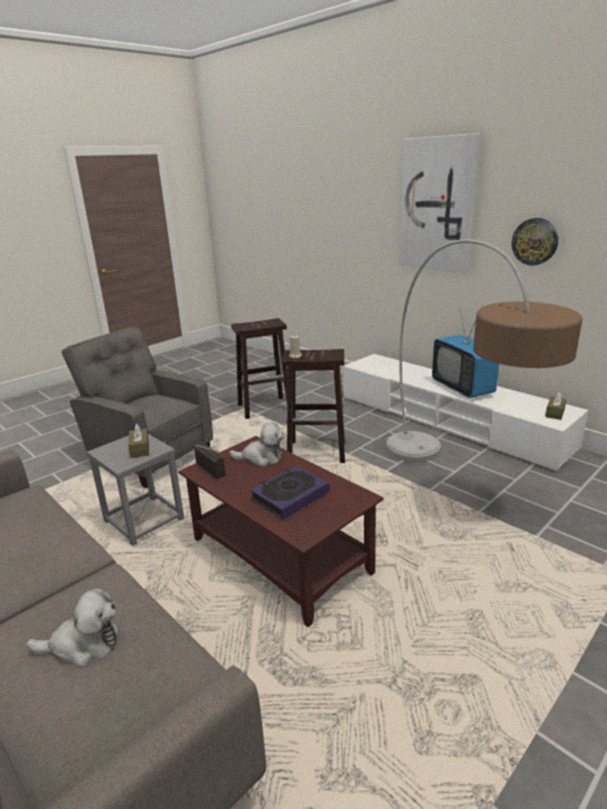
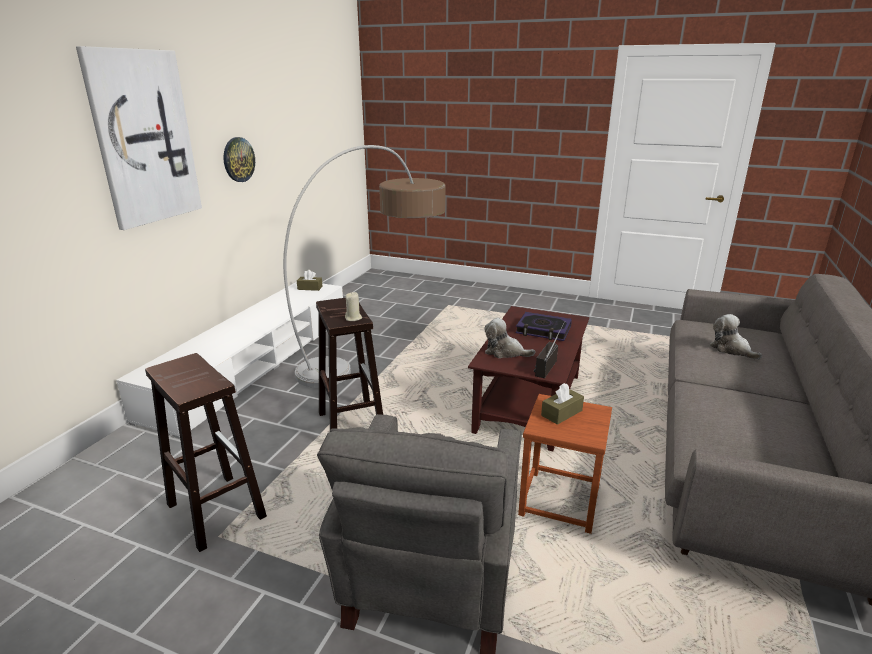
camera: 115 degrees left, 0 degrees up
(143, 520) = (560, 501): grey stool -> brown stool
(261, 458) = (505, 352): plush toy -> plush toy turned 45 degrees counterclockwise
(462, 388) = (259, 319): television -> none

